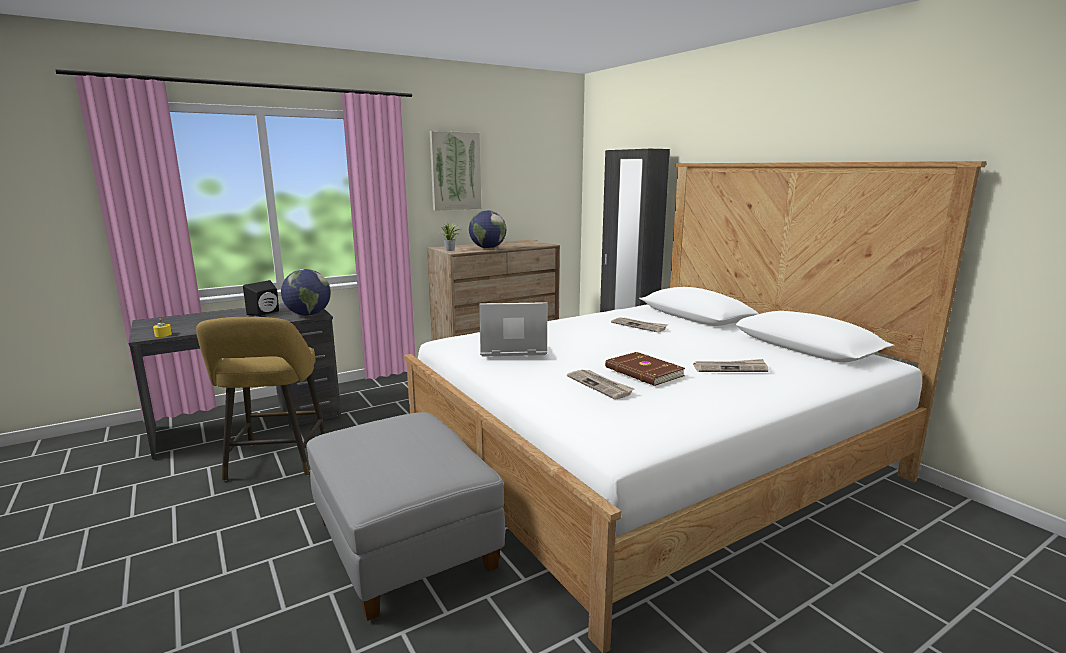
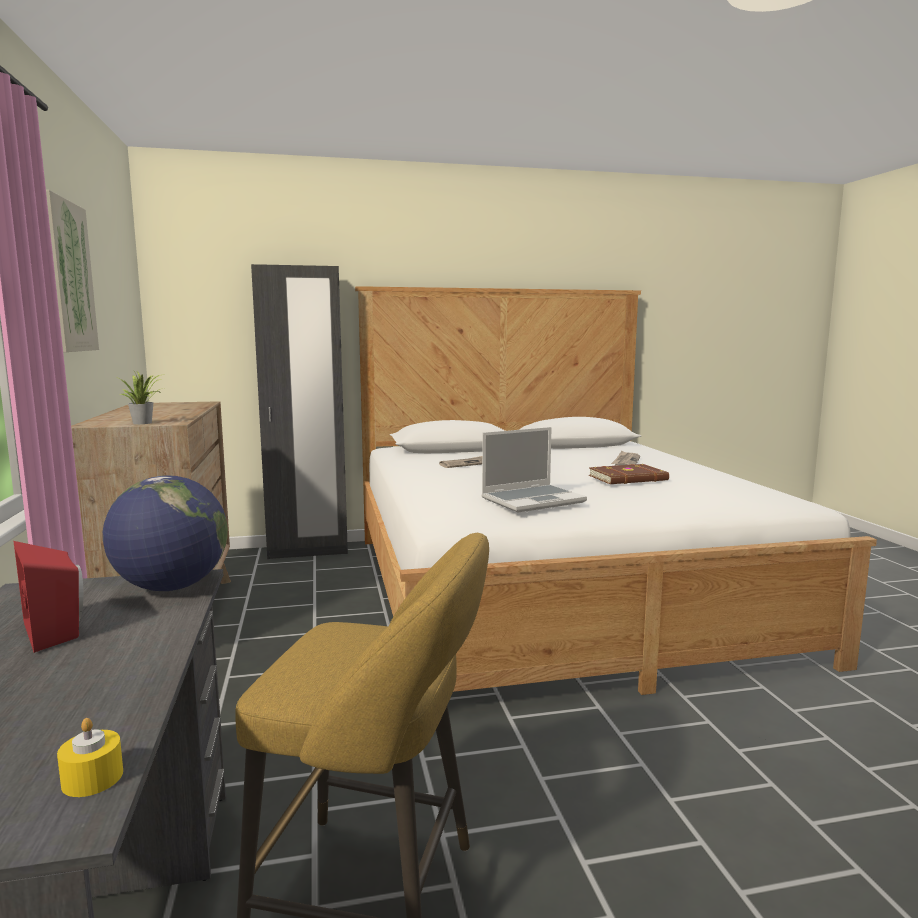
camera: 70 degrees left, 5 degrees down
(266, 313) = (57, 630): black speaker -> red speaker
(406, 545) = (703, 753): grey ottoman -> none
(487, 248) = (172, 414): globe -> none
(512, 349) = (533, 500): laptop -> laptop turned 135 degrees counterclockwise
(600, 385) = (659, 492): newspaper -> none

